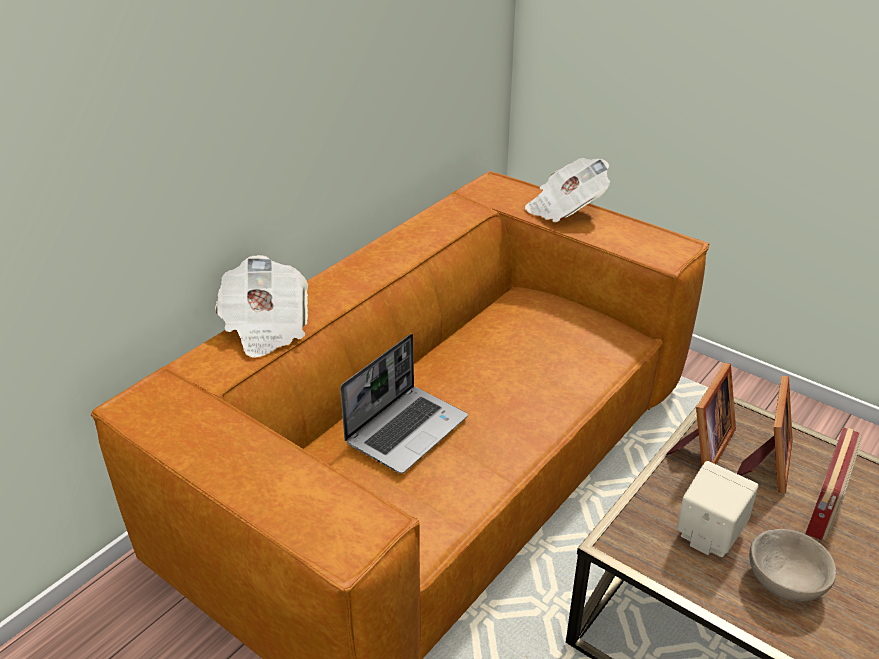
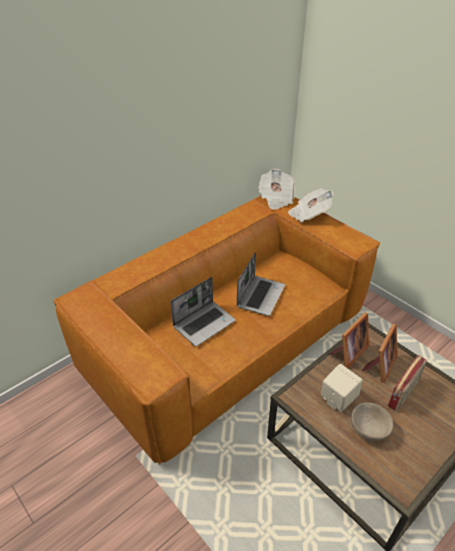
camera: 10 degrees right, 5 degrees up
(265, 327) = (142, 266): newspaper -> newspaper (276, 198)
(503, 366) = (260, 296): none -> laptop

